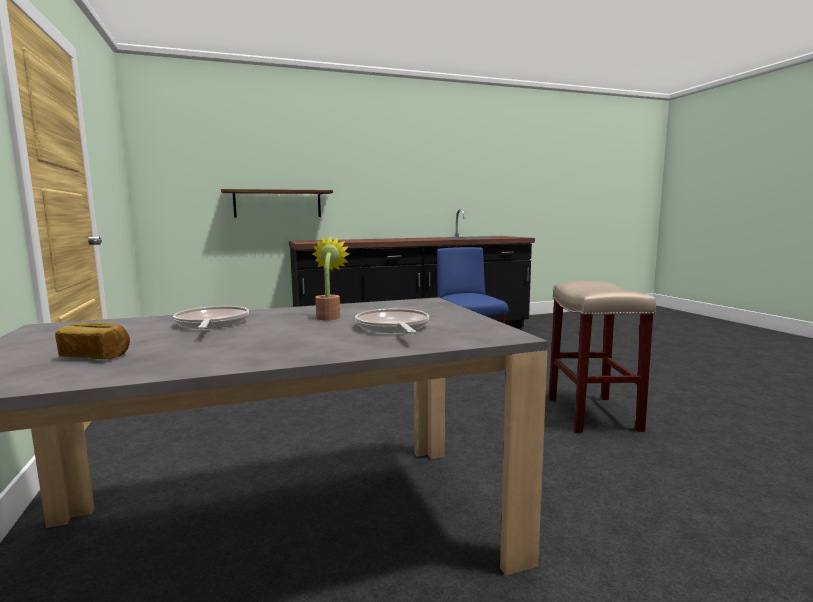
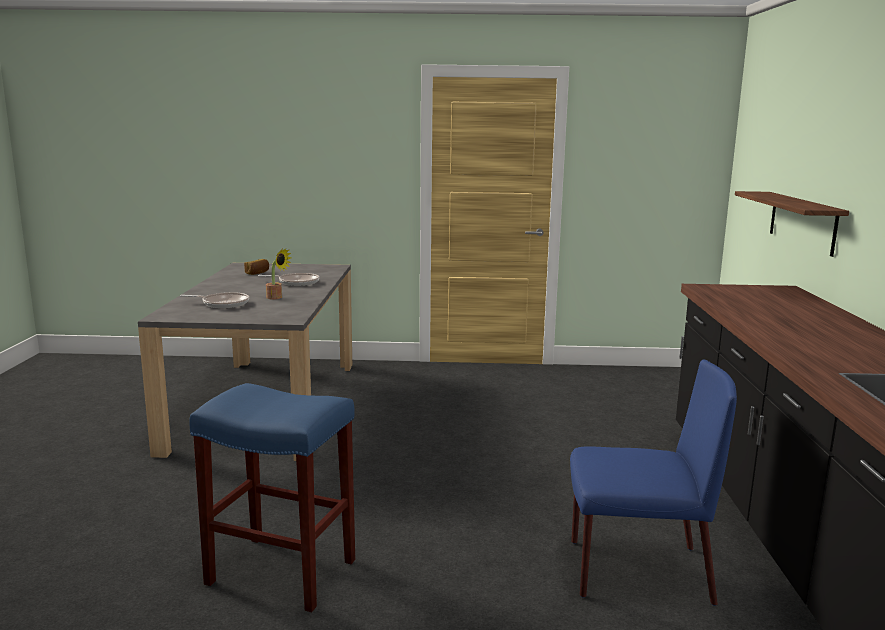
camera: 110 degrees right, 5 degrees up
(591, 413) = (284, 572): beige stool -> blue stool

